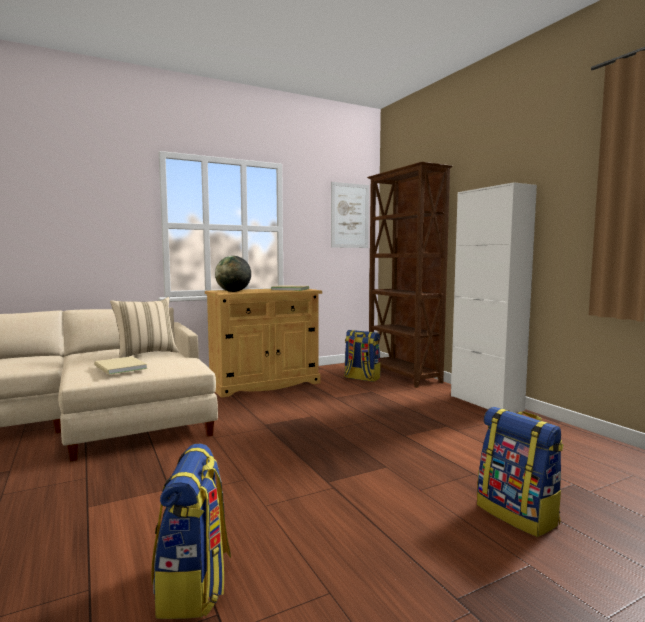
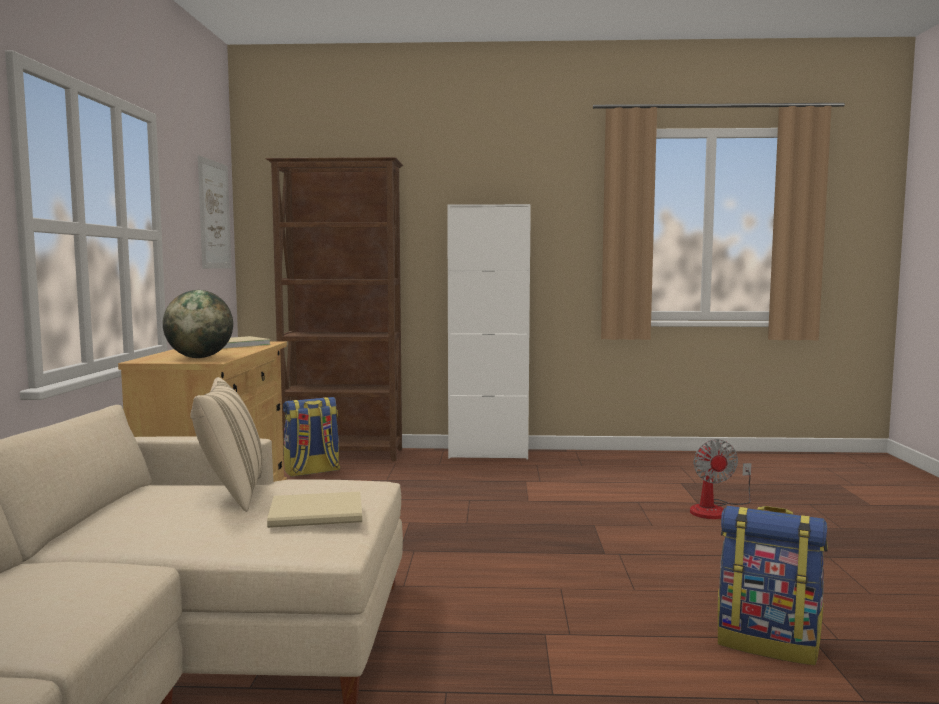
camera: 60 degrees left, 0 degrees up
(518, 514) = (715, 510): backpack -> fan

